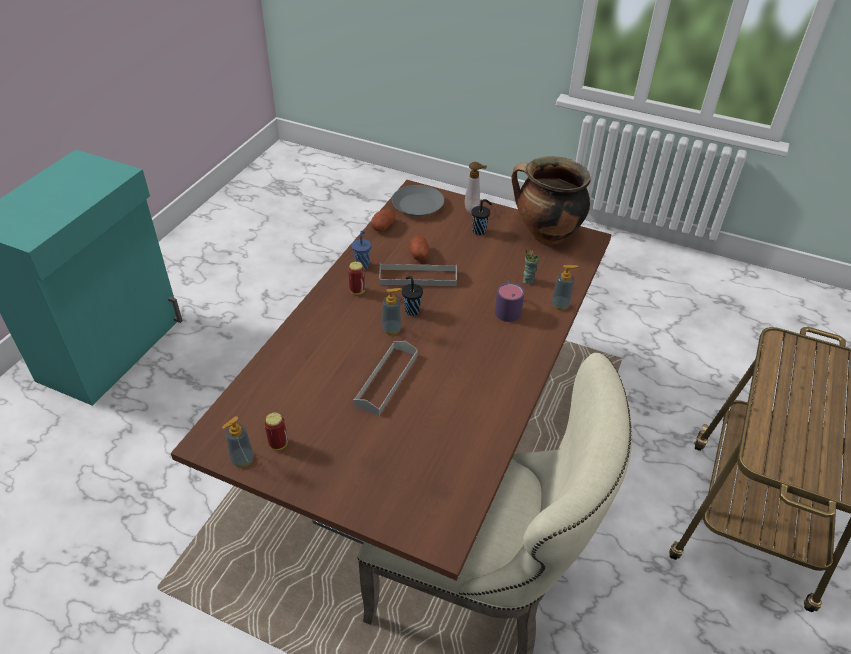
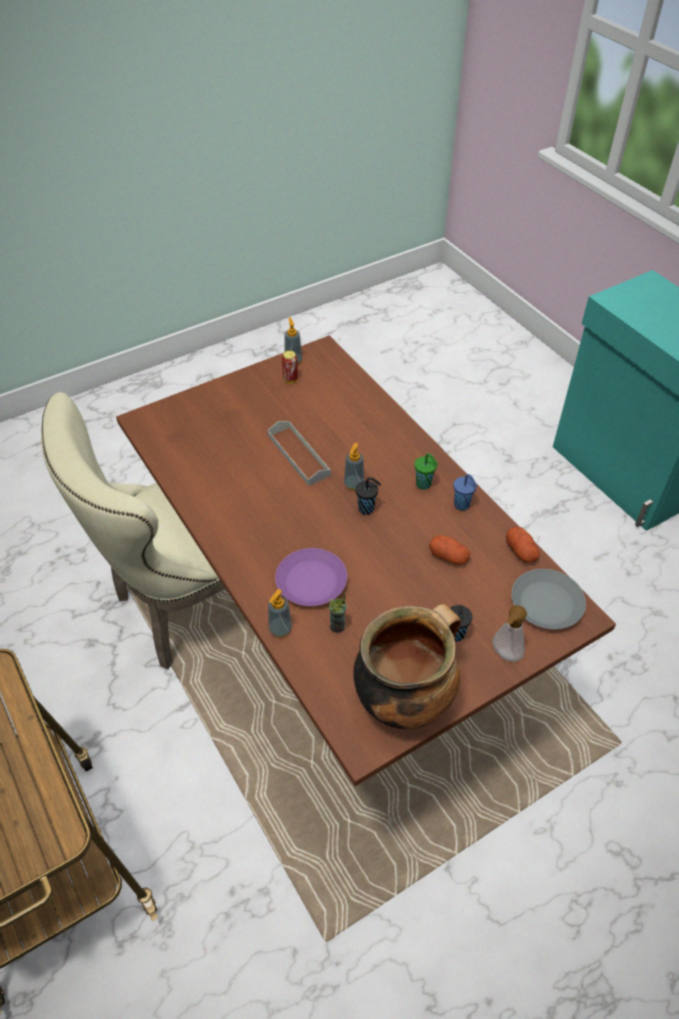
camera: 125 degrees right, 5 degrees up
(357, 291) = (424, 485): can -> green cup
(418, 277) = (411, 537): grey tray -> none
(507, 308) = (312, 581): purple mug -> purple plate

